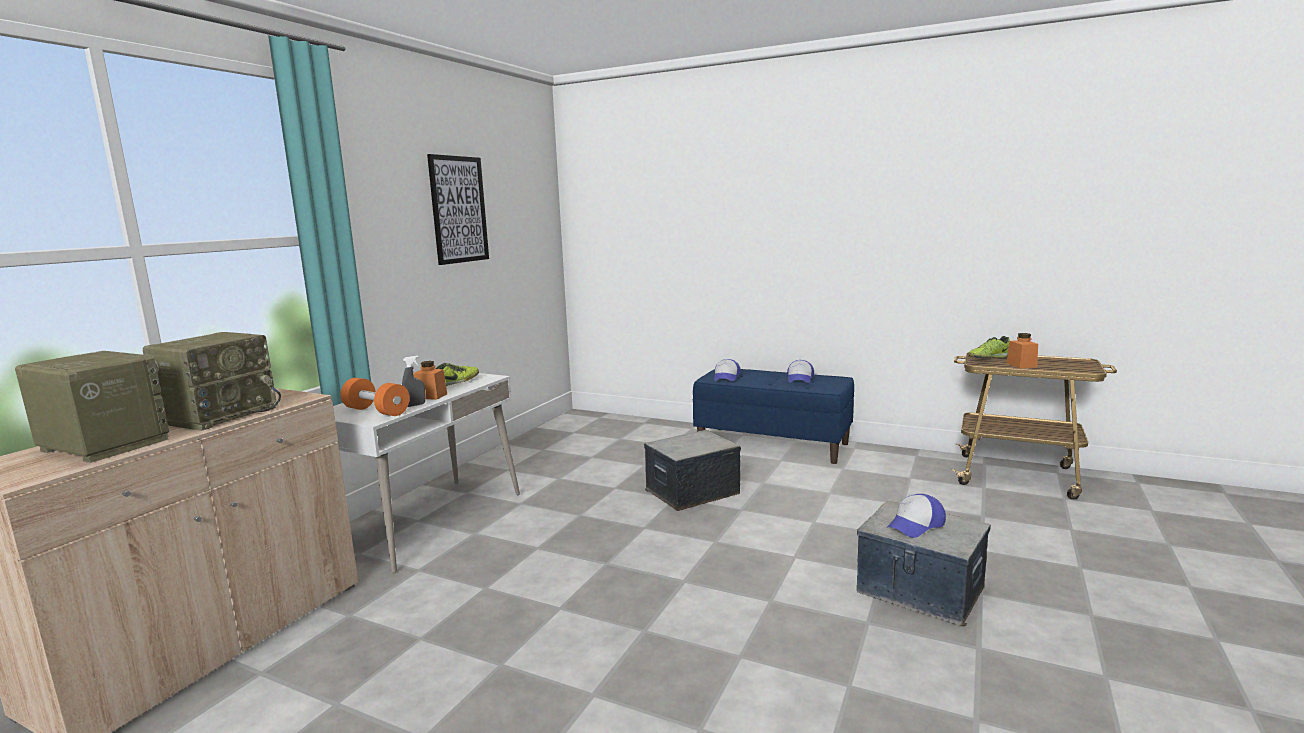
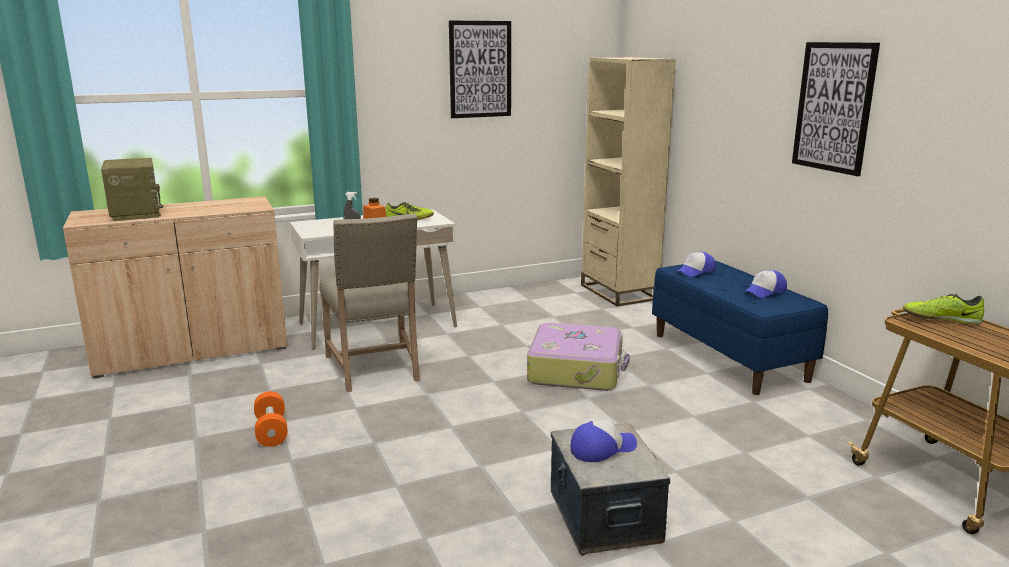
camera: 40 degrees right, 5 degrees up
(220, 415) = (206, 209): radio -> none
(376, 411) = (326, 229): orange dumbbell -> orange dumbbell (271, 431)
(508, 563) = (375, 369): none -> beige chair
(608, 422) = (618, 292): none -> beige bookcase
(692, 492) = (576, 370): storage box -> suitcase
(832, 218) = (834, 107): none -> picture
(915, 525) = (602, 449): cap -> cap turned 150 degrees clockwise
(1021, 365) = (960, 338): orange jar -> none

